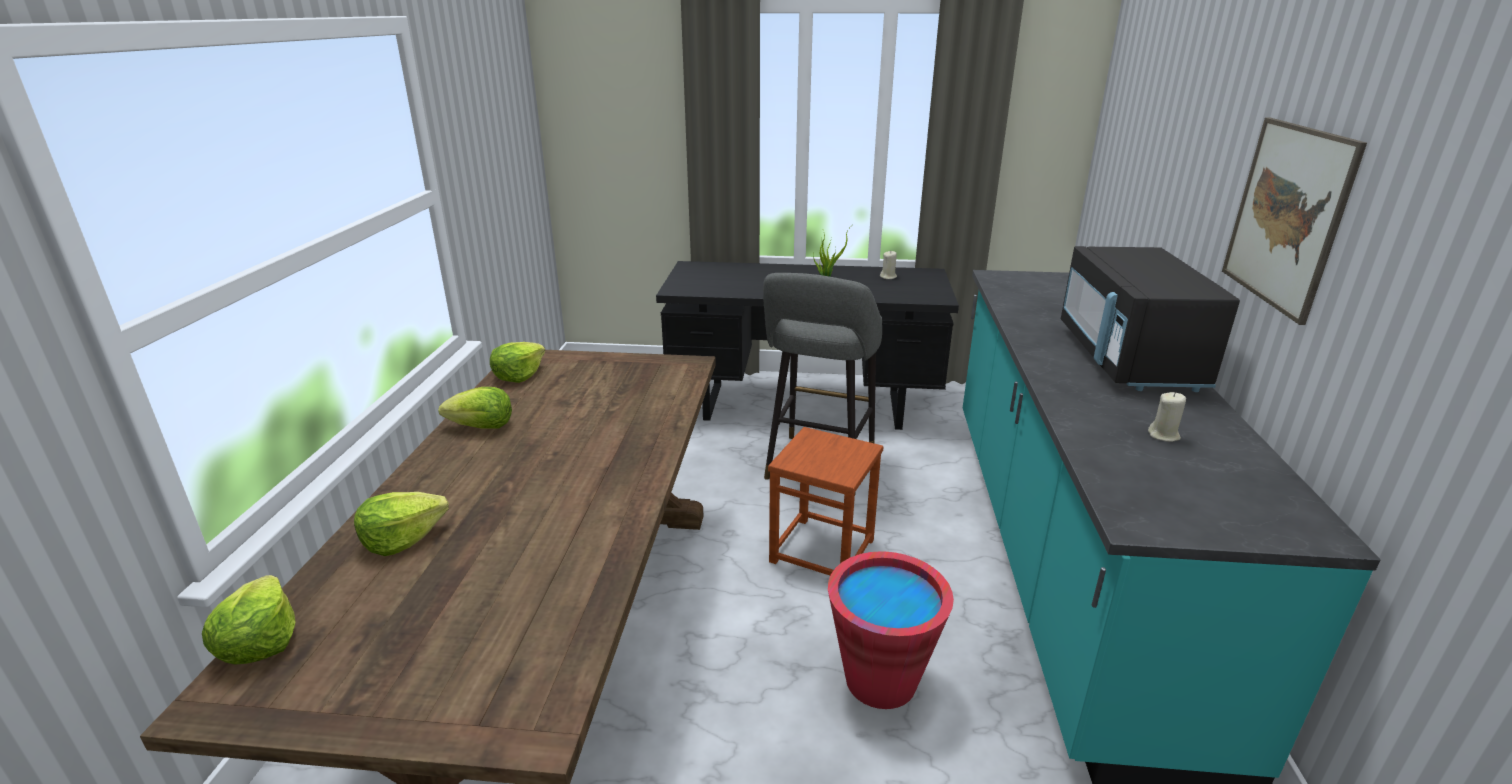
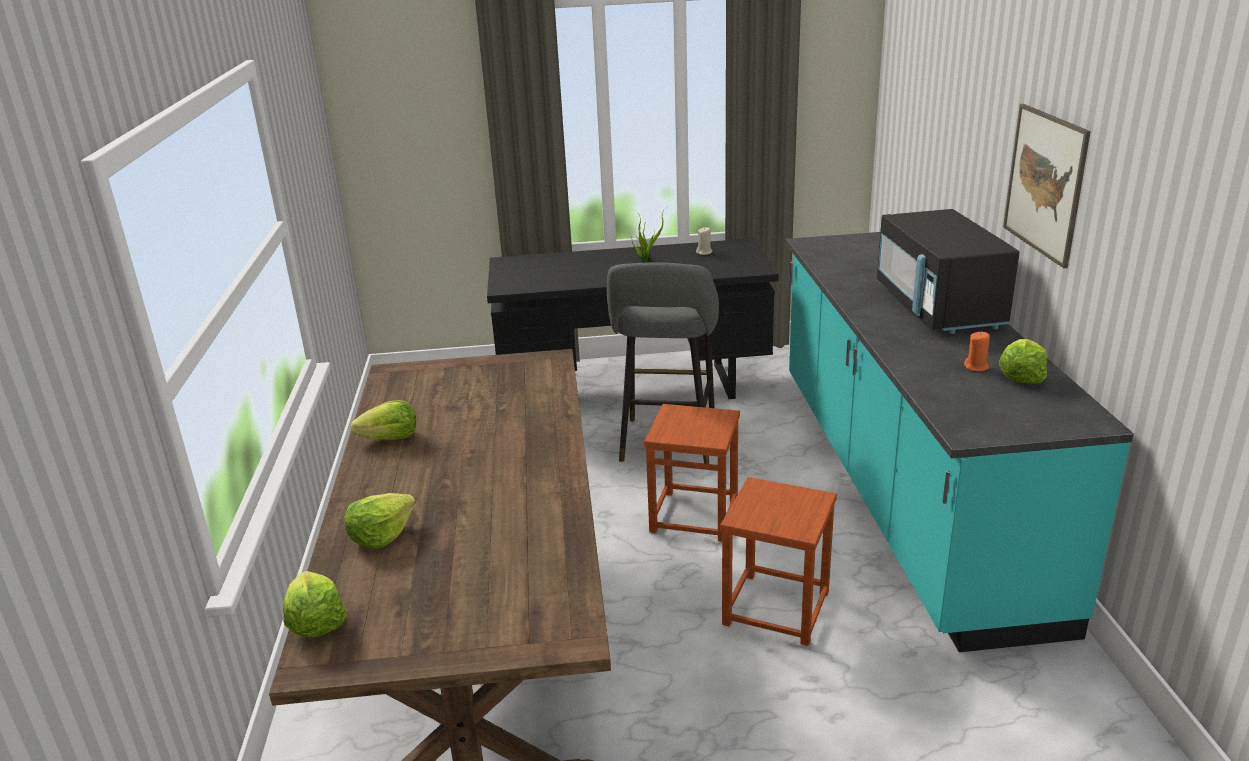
camera: 10 degrees left, 0 degrees up
(519, 375) = (395, 389): lettuce -> lettuce (1021, 376)
(880, 680) = (775, 608): red bucket -> brown stool
(1163, 435) = (976, 367): beige candle -> orange candle

